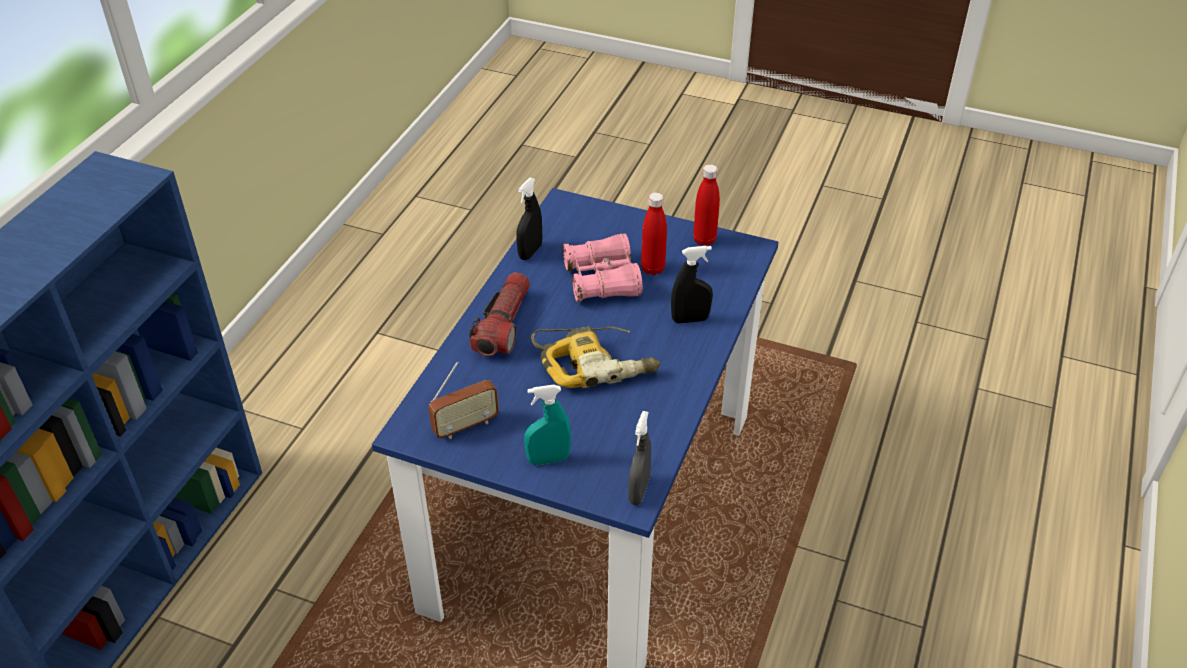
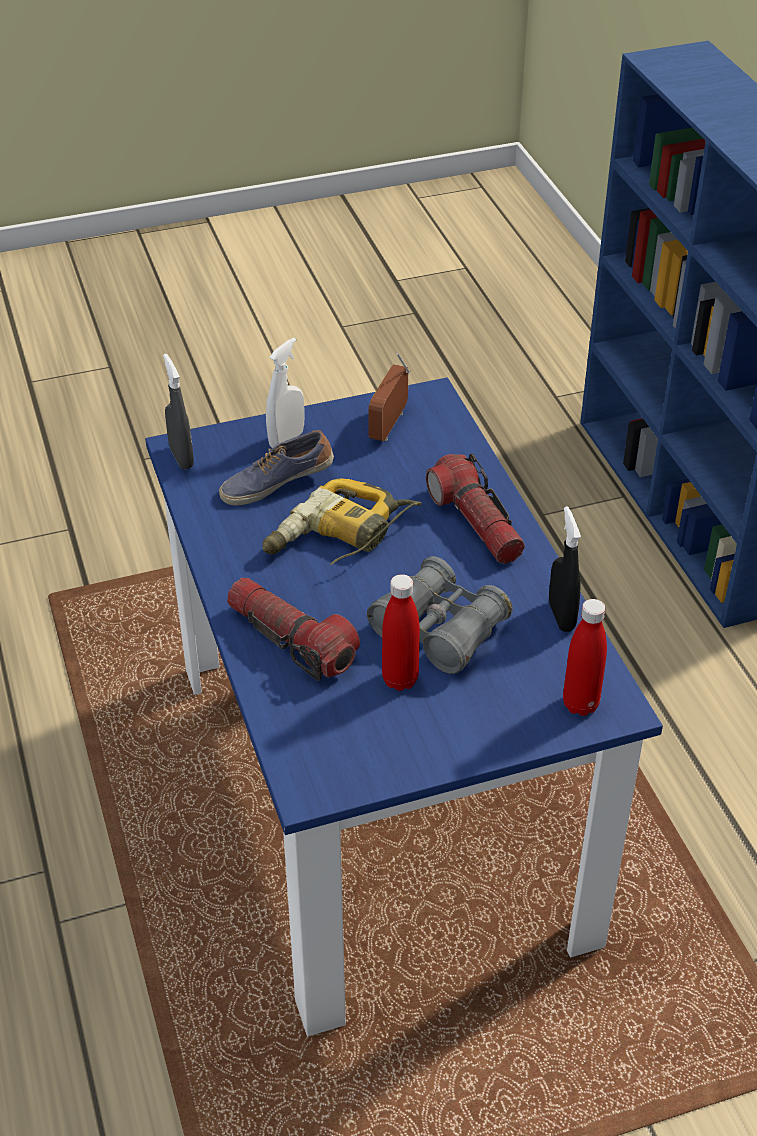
camera: 140 degrees right, 0 degrees up
(548, 459) = (286, 439): turquoise spray bottle -> white spray bottle
(593, 427) = (276, 483): none -> shoe
(602, 280) = (439, 630): pink binoculars -> grey binoculars
(690, 319) = (291, 640): black spray bottle -> flashlight
(704, 240) = (381, 762): red bottle -> red bottle (580, 704)

